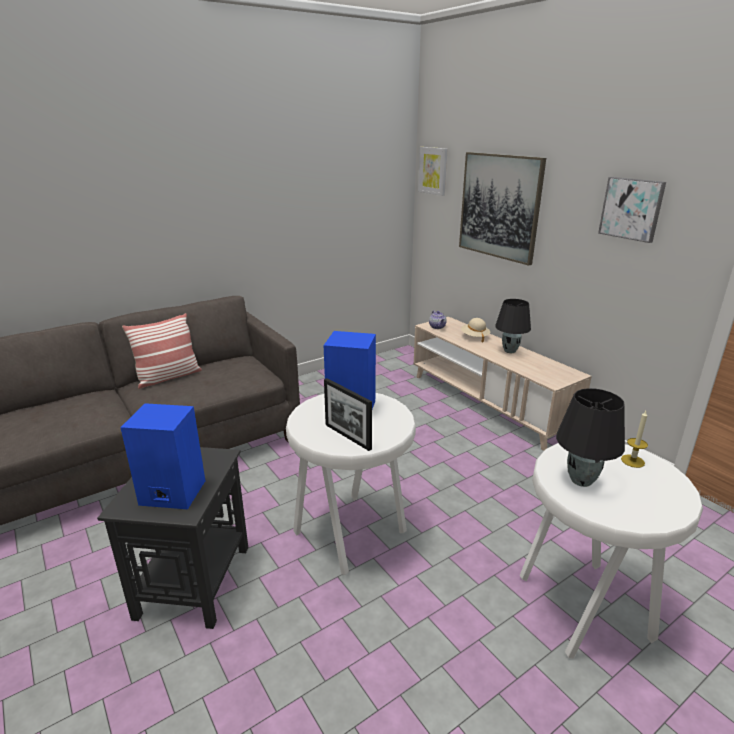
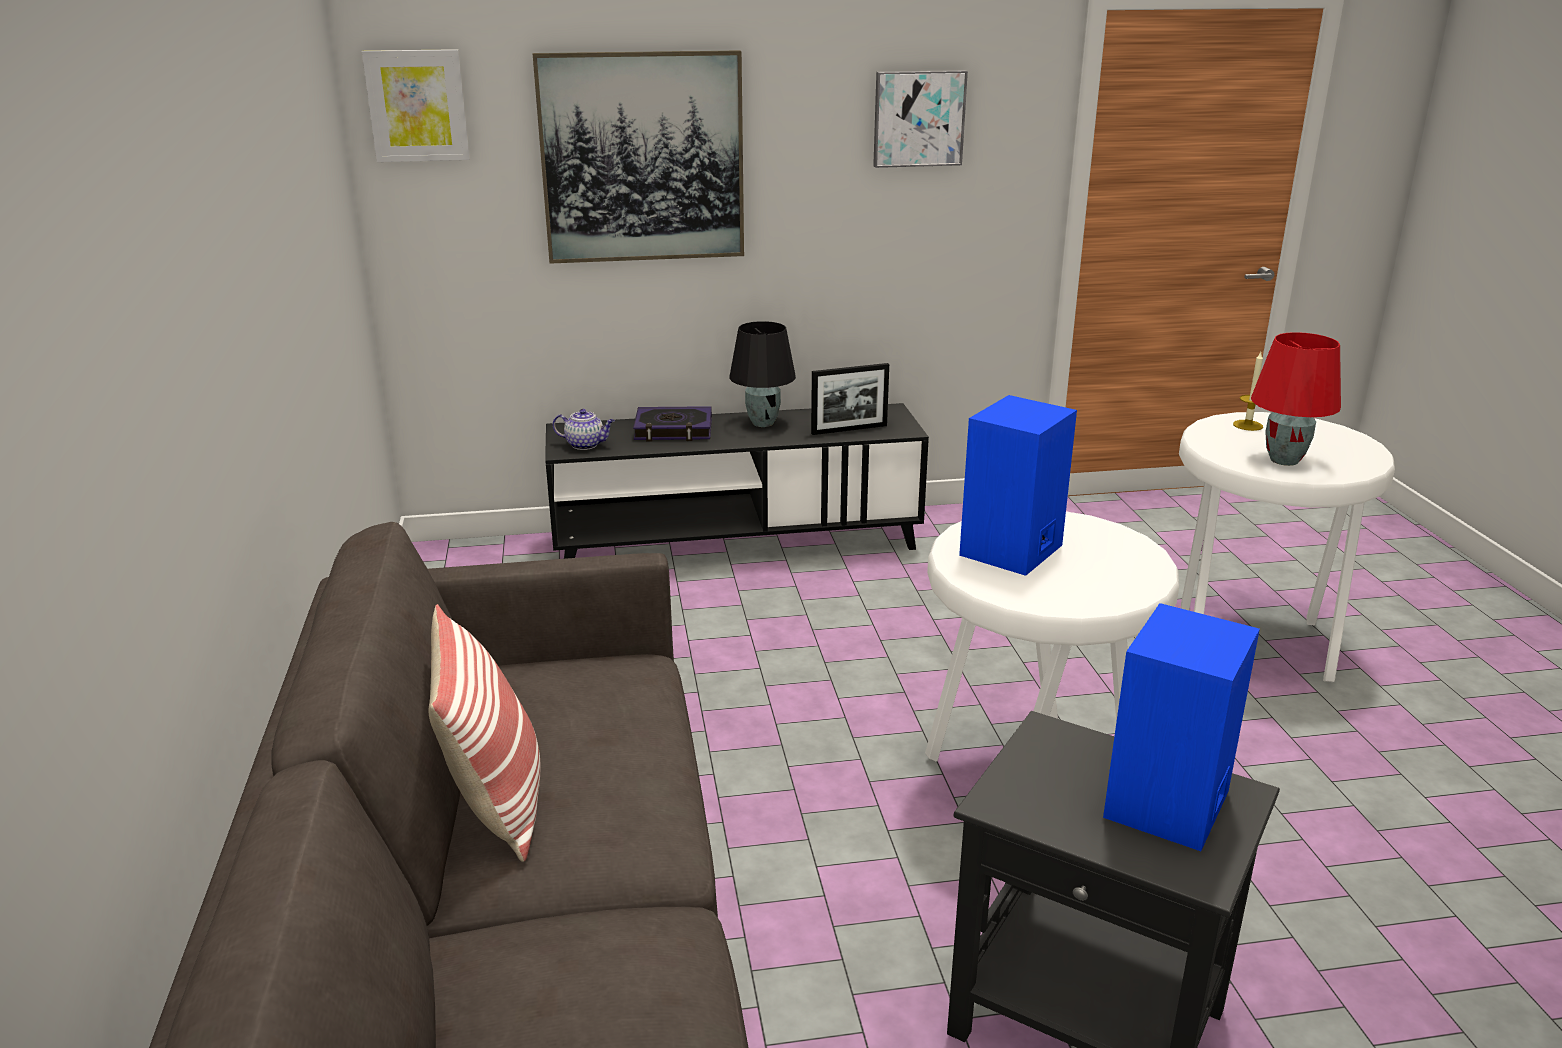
camera: 65 degrees left, 0 degrees up
(347, 436) = (1113, 571): picture frame -> picture frame (849, 429)
(474, 337) = (673, 430): beige hat -> book
(487, 403) = (736, 543): beige tv stand -> black tv stand
(582, 481) = (1285, 460): black table lamp -> red table lamp

